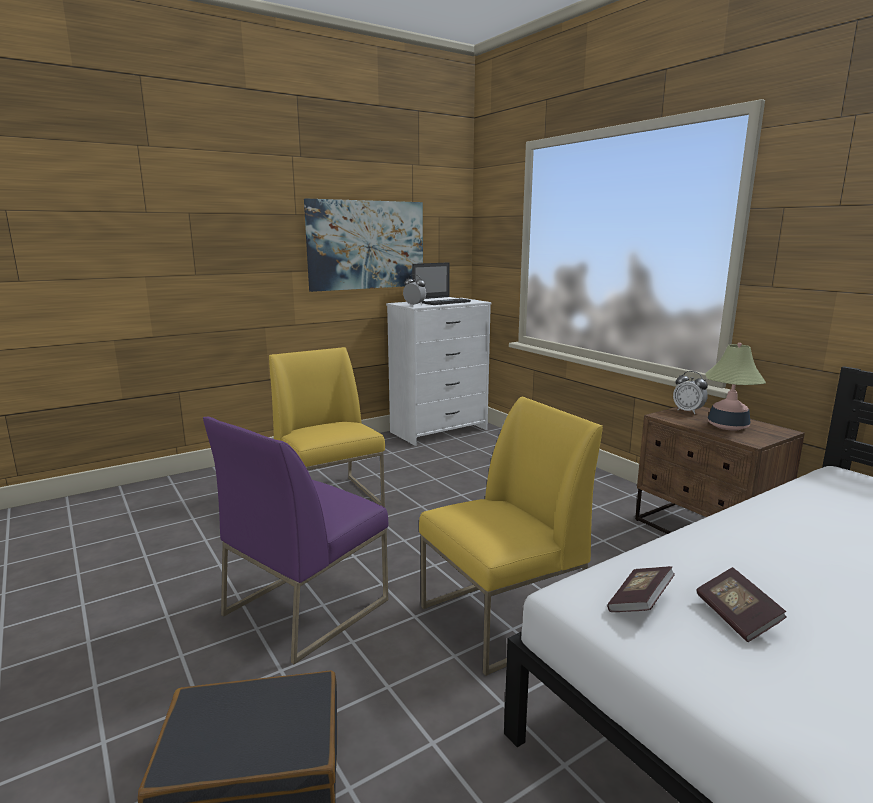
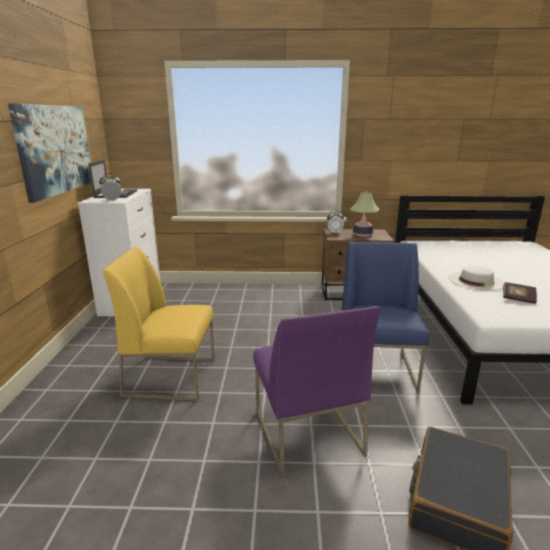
camera: 55 degrees left, 5 degrees up
(502, 619) = (377, 369): yellow chair -> blue chair
(639, 602) = (502, 309): book -> none
(748, 558) = (476, 281): none -> white hat

